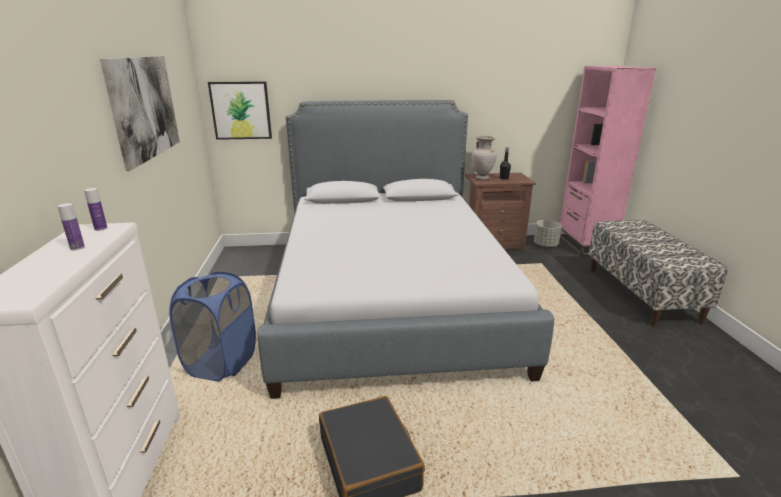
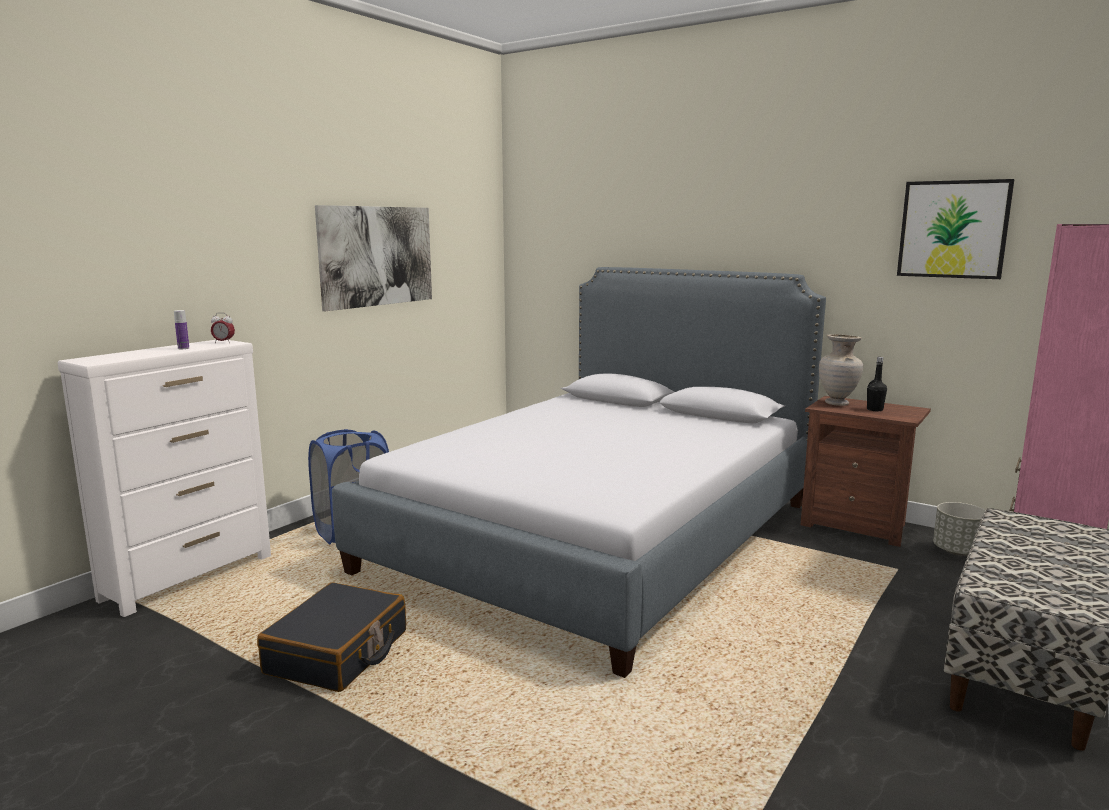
camera: 40 degrees right, 10 degrees down
(101, 228) = (223, 342): bottle -> alarm clock
(241, 110) = (540, 275): picture -> picture (953, 229)

